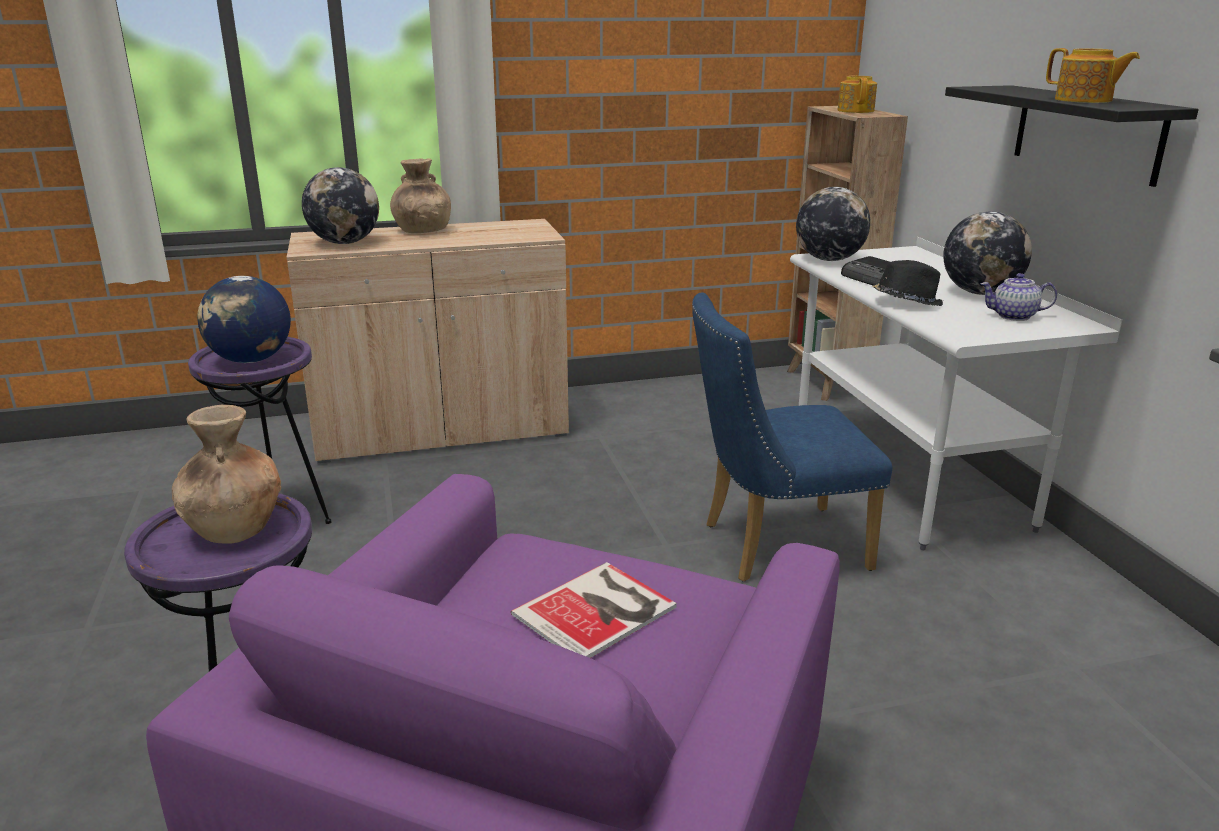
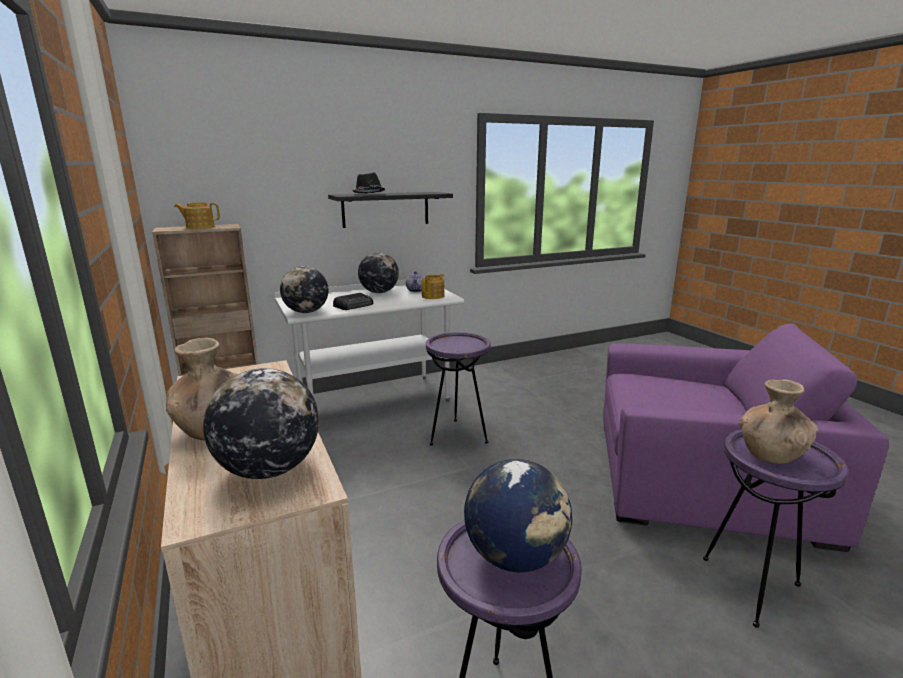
camera: 100 degrees left, 5 degrees down
(599, 610) = (668, 394): book -> none
(772, 546) = (457, 435): blue chair -> purple side table
(906, 302) = (397, 302): black hat -> black hat (368, 194)
(1084, 100) = (413, 193): teapot -> teapot (433, 296)

